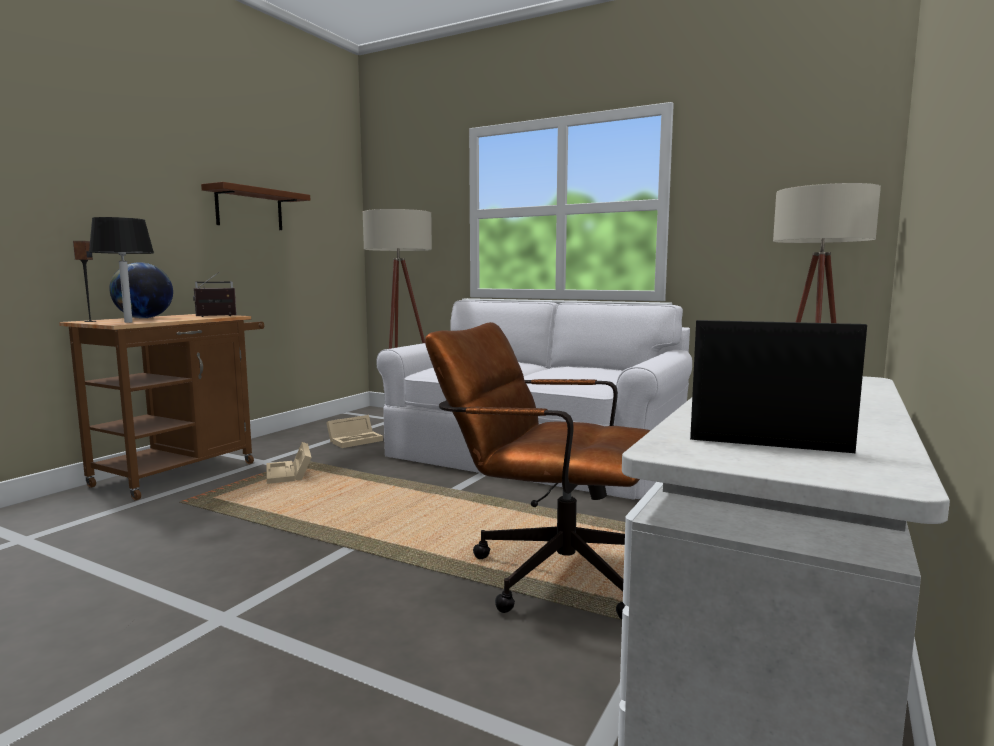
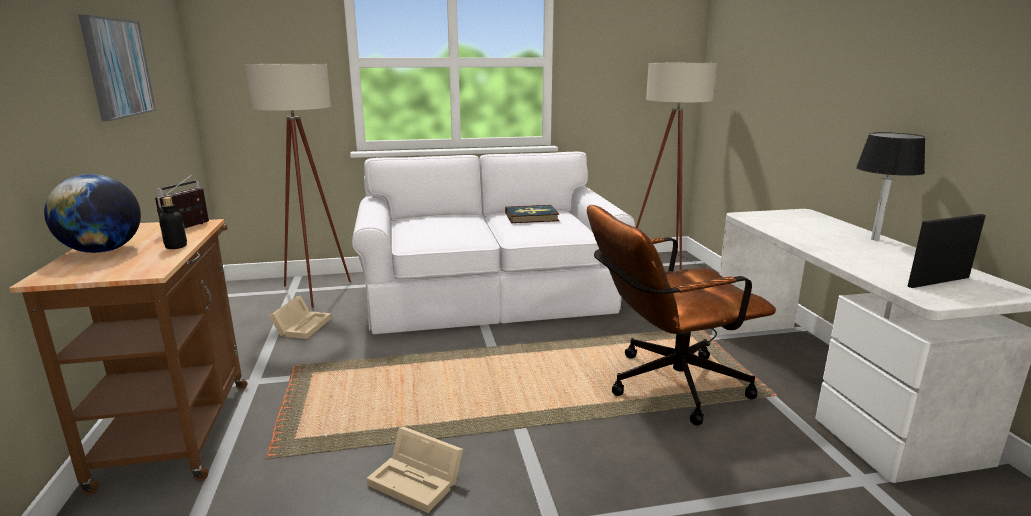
camera: 40 degrees left, 10 degrees up
(90, 321) = (66, 276): speaker -> none
(128, 322) = (146, 266): black table lamp -> black table lamp (875, 239)
(174, 319) = (176, 246): none -> bottle
(249, 209) = (117, 68): brown shelf -> picture
(289, 475) = (317, 385): beige storage box -> beige storage box (418, 481)
(575, 369) = (531, 217): none -> book

